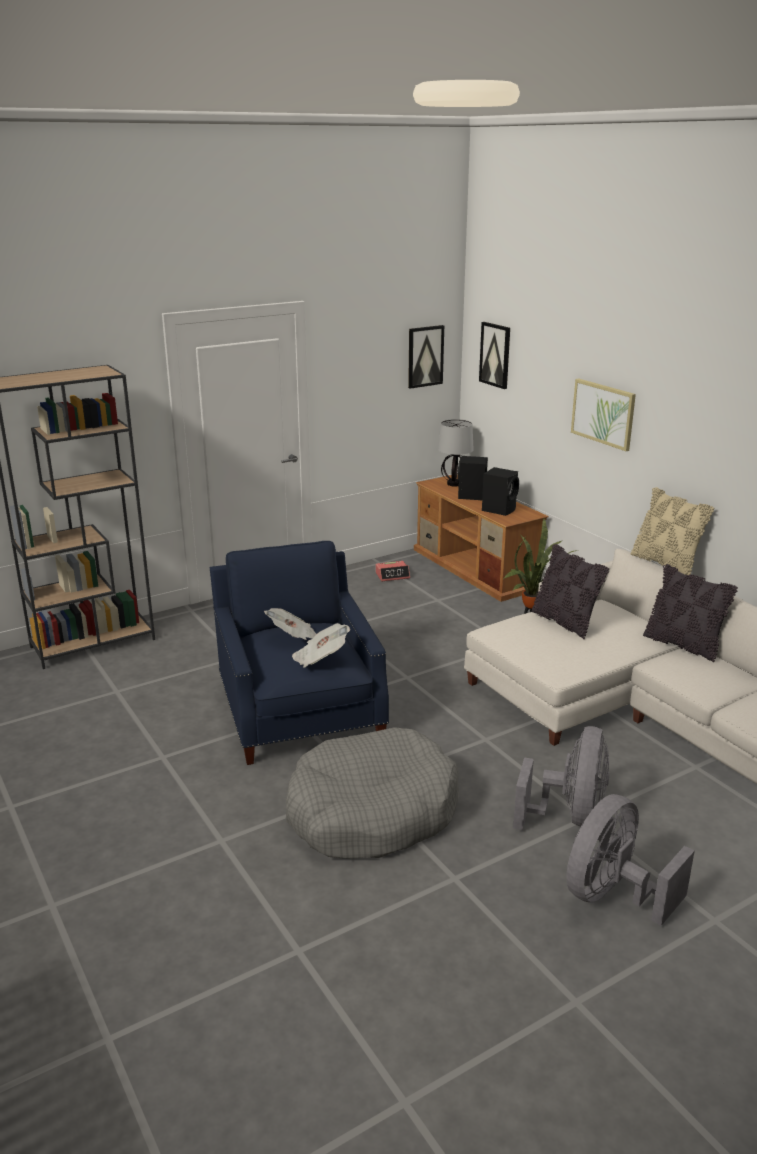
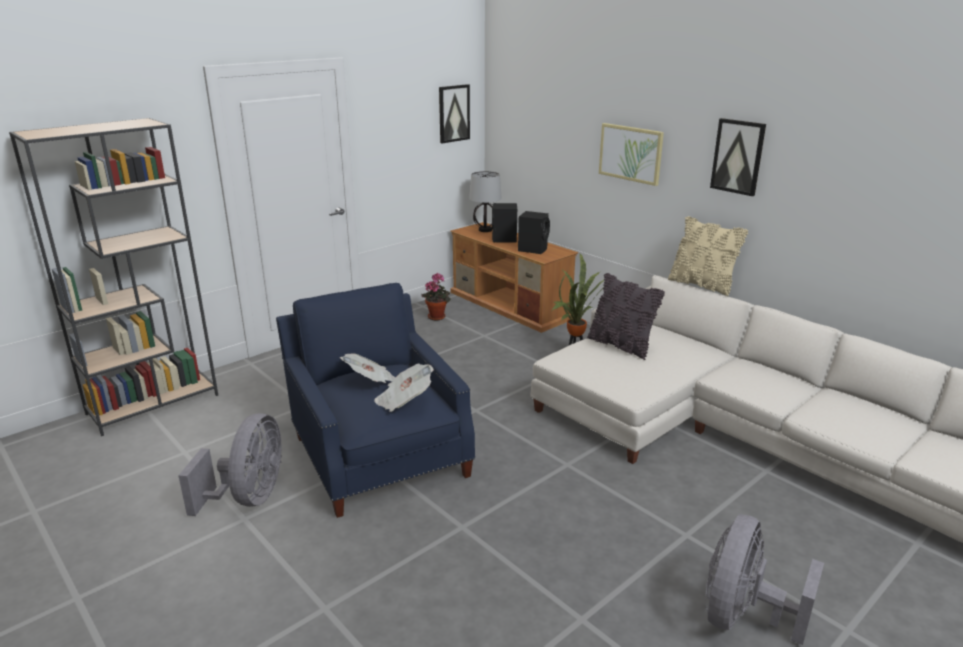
camera: 10 degrees left, 0 degrees up
(371, 812) = (477, 555): grey dog bed -> none
(392, 575) = (437, 316): alarm clock -> potted plant
(495, 355) = (519, 109): picture -> picture (738, 156)
(569, 815) = (671, 534): grey fan -> grey fan (249, 497)
(683, 645) = (732, 358): black pillow -> none

